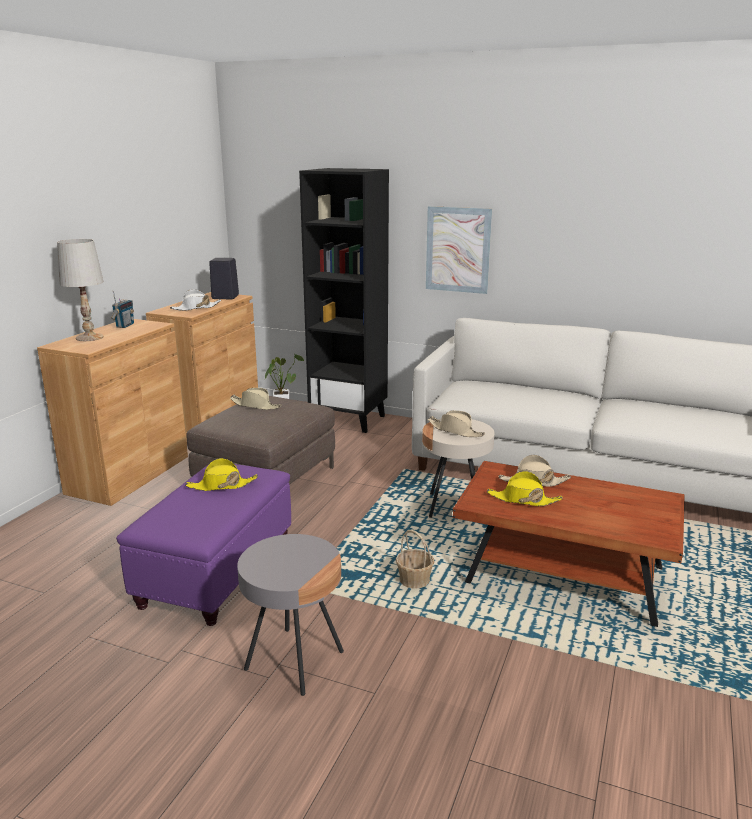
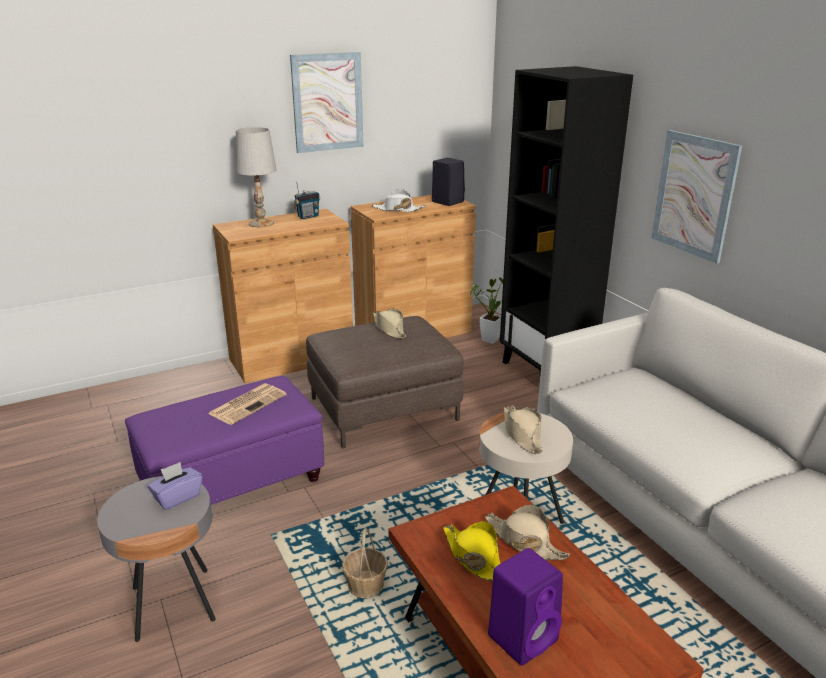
camera: 40 degrees right, 5 degrees up
(116, 213) = (327, 102): none -> picture
(221, 485) = (248, 404): yellow hat -> newspaper
(295, 547) = (177, 497): none -> purple tissue box
(602, 519) = (524, 636): none -> purple speaker

